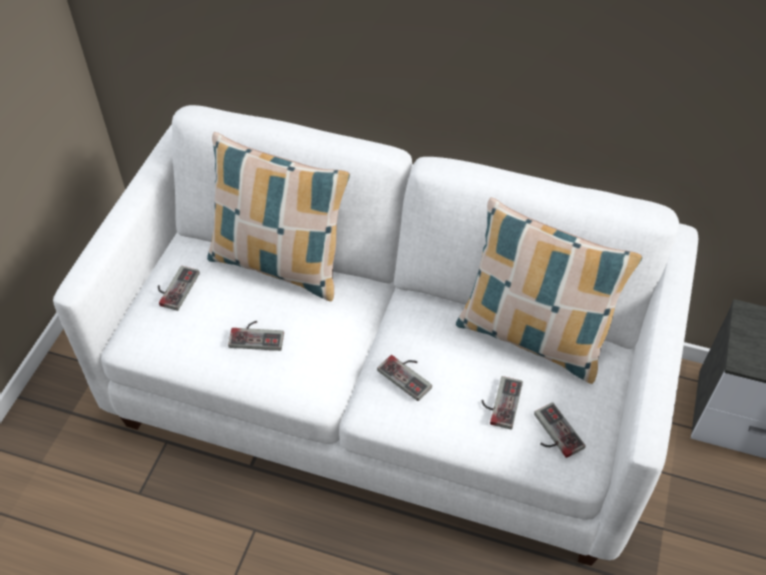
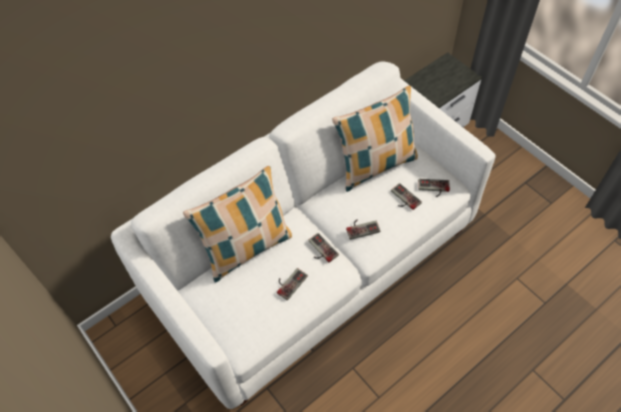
camera: 55 degrees left, 5 degrees up
(174, 287) = (222, 309): game controller -> game controller (320, 250)

